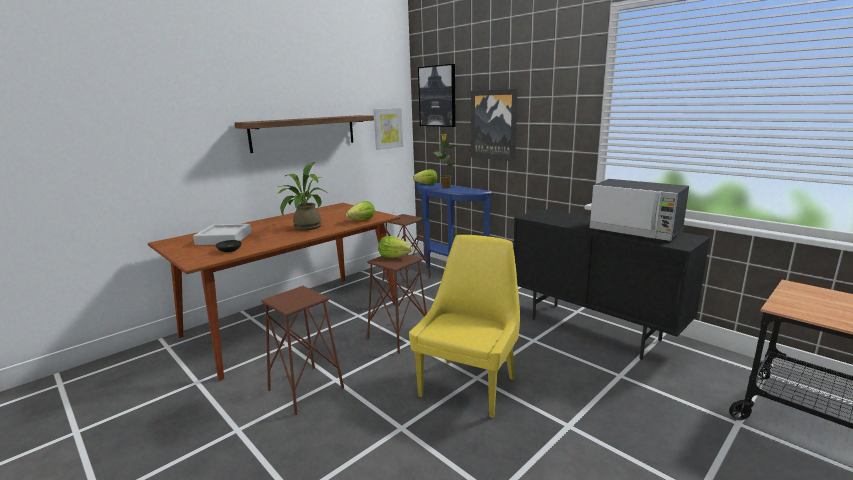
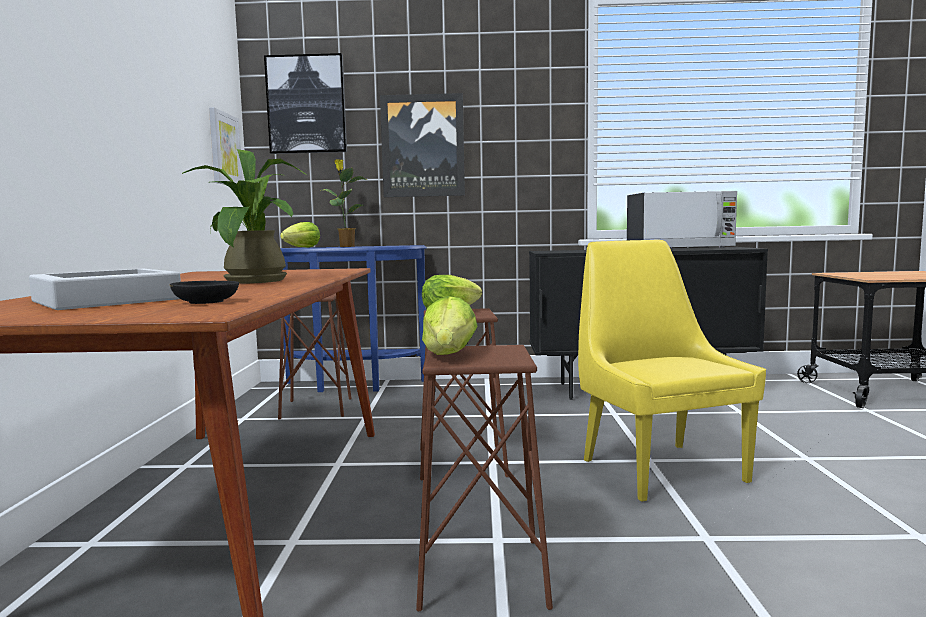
camera: 45 degrees left, 10 degrees down
(304, 133) = (129, 114): shelf -> none
(362, 220) = (328, 272): lettuce -> lettuce (449, 355)

